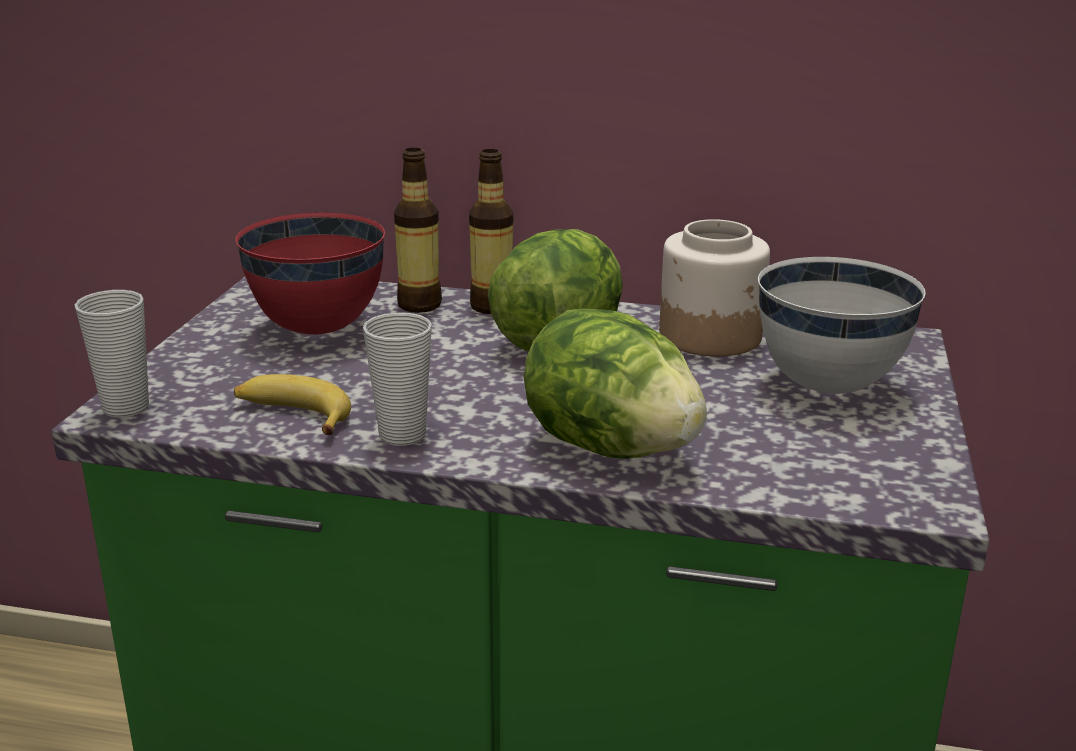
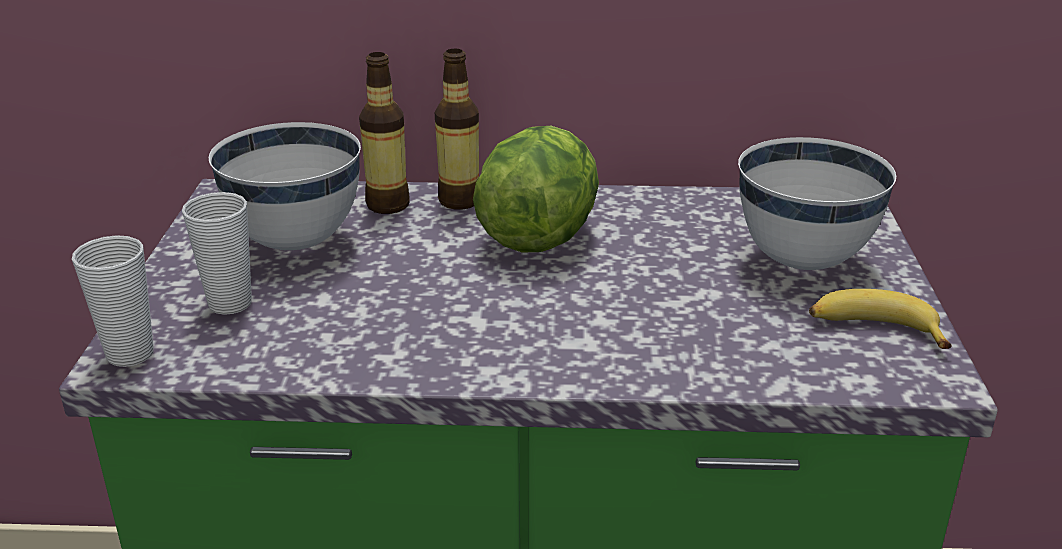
camera: 10 degrees left, 5 degrees up
(292, 415) = (307, 345): banana -> banana (874, 329)
(319, 329) = (297, 242): red bowl -> white bowl
(402, 435) = (425, 356): cup -> cup (230, 304)
(610, 448) = (629, 349): lettuce -> none
(711, 336) = (678, 216): jar -> none

